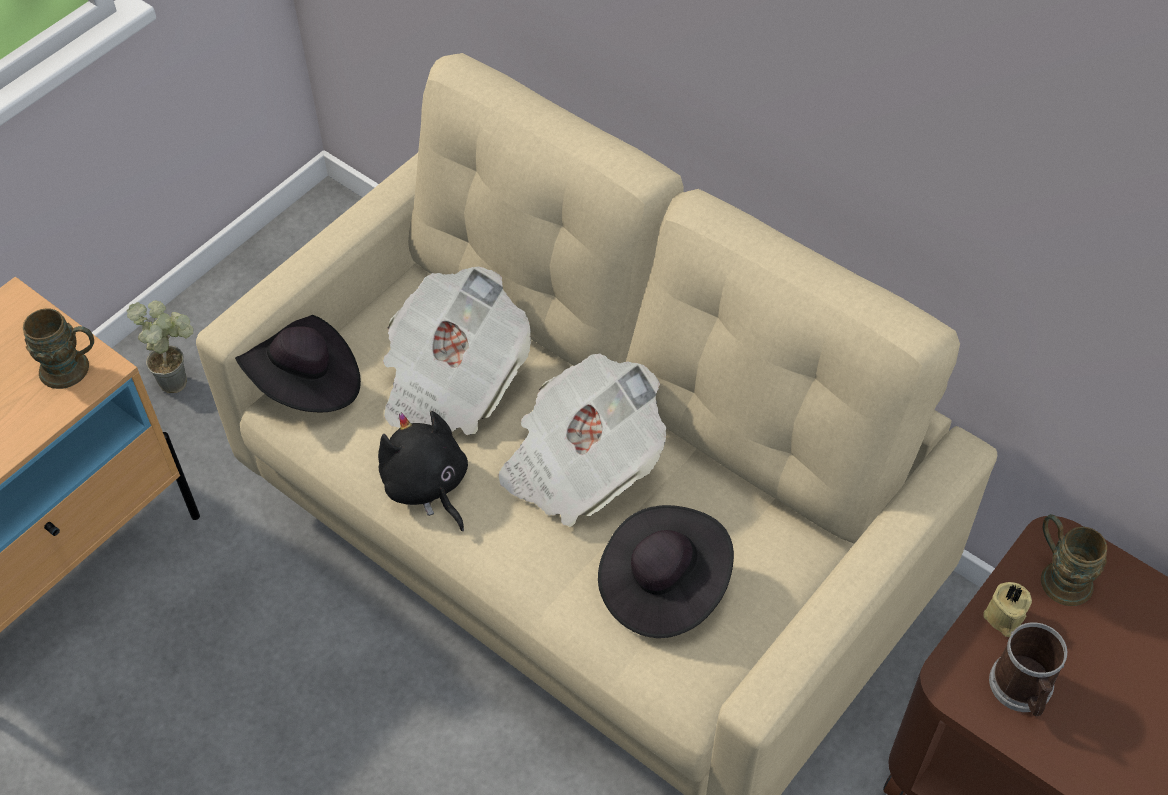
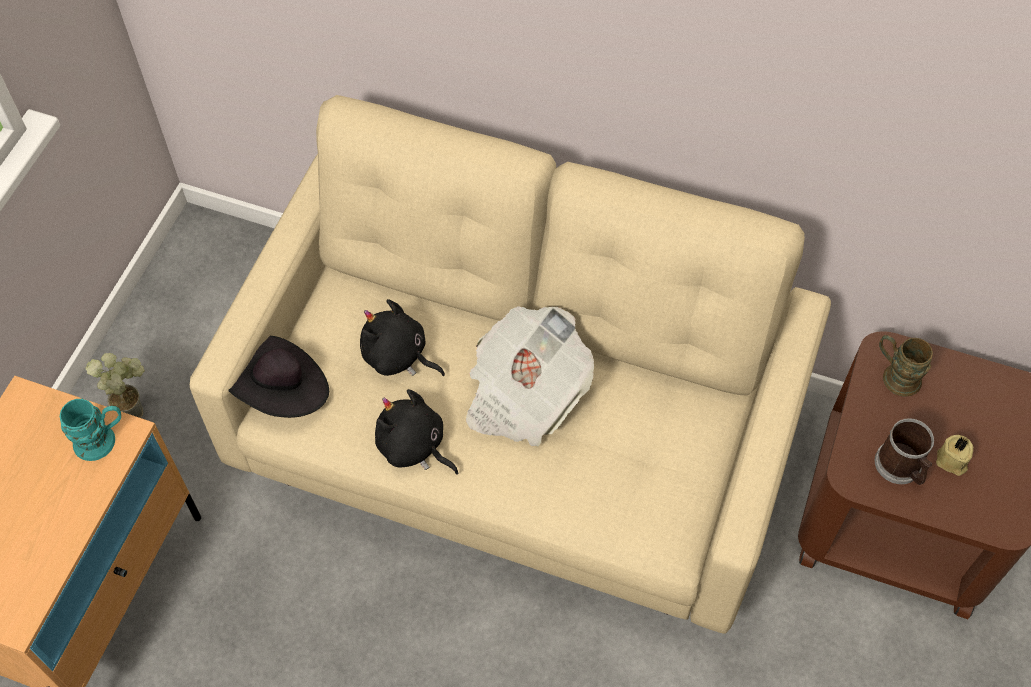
camera: 20 degrees left, 5 degrees up
(73, 369) = (102, 440): brown mug -> turquoise mug
(452, 380) = (398, 356): newspaper -> black plush toy
(662, 586) = (622, 470): black hat -> none
(1004, 618) = (869, 419): beige candle -> beige candle (951, 461)

